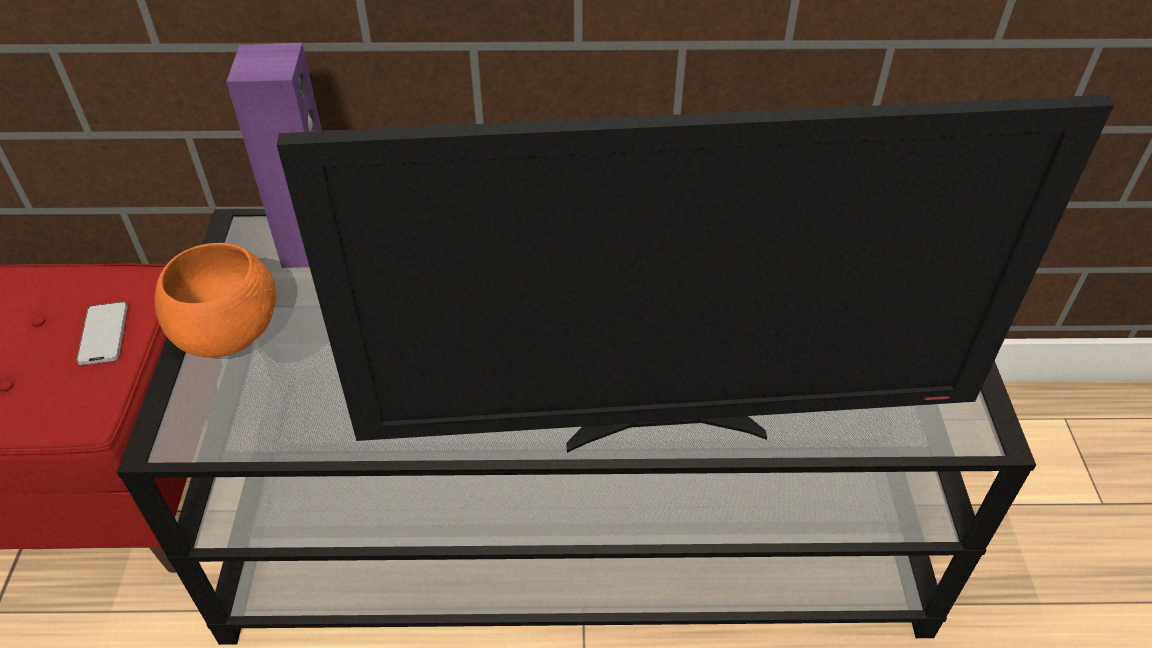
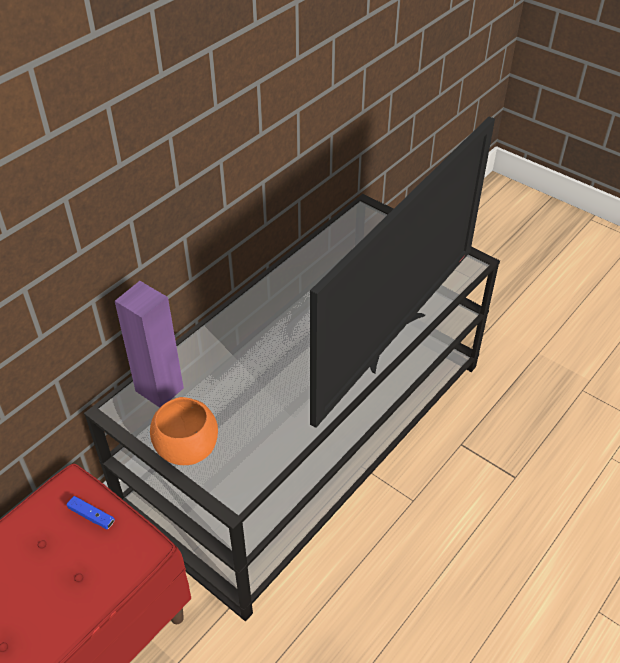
camera: 50 degrees left, 0 degrees up
(103, 334) = (91, 516): phone -> blue game controller

